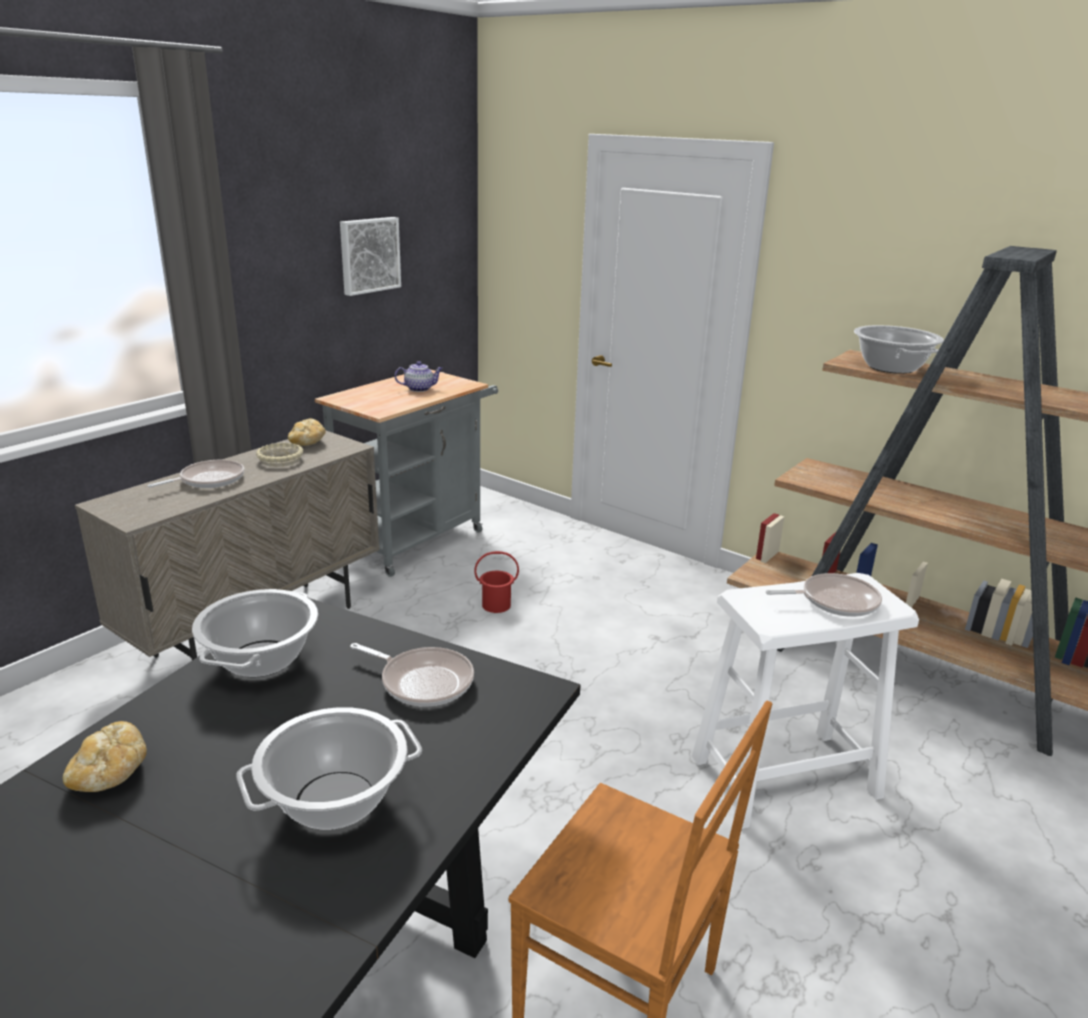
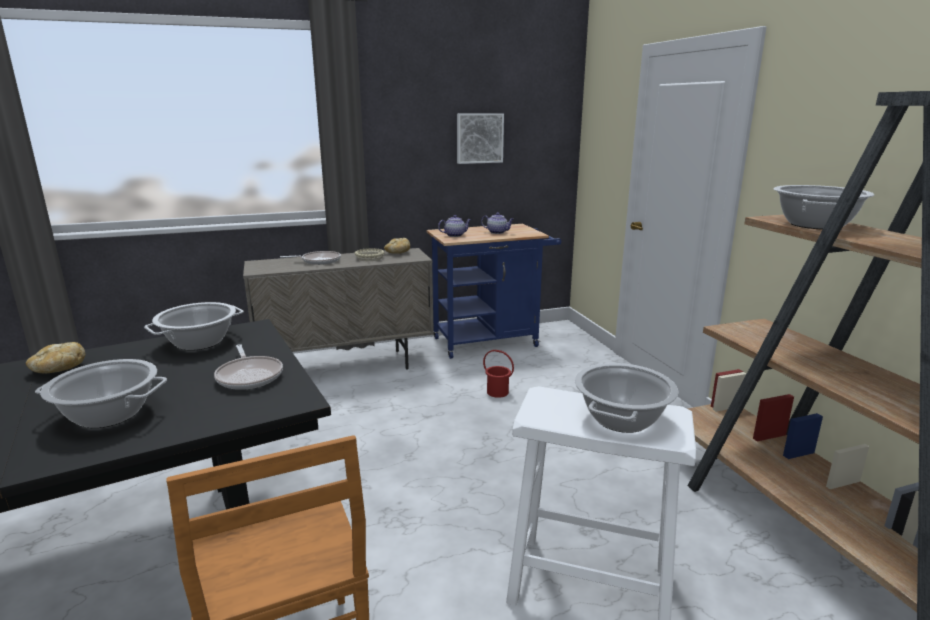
camera: 35 degrees right, 5 degrees down
(372, 402) = (455, 235): none -> teapot
(417, 538) = (491, 341): grey cart -> blue cart
(834, 601) = (621, 418): frying pan -> cooking pot

